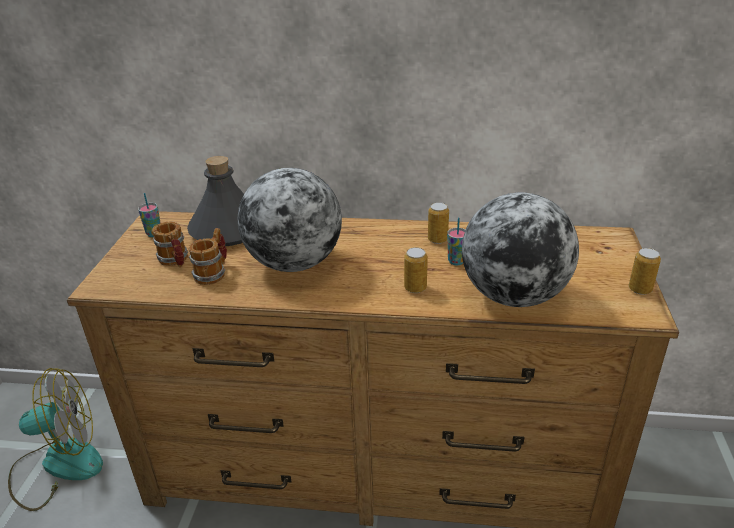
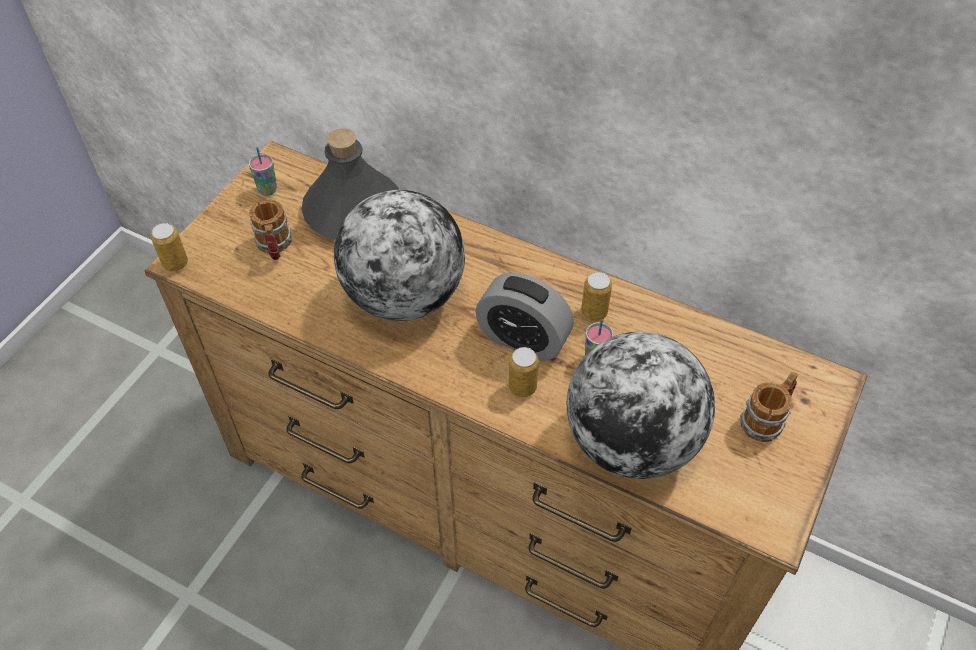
camera: 20 degrees right, 20 degrees up
(57, 465) = (158, 374): fan -> none
(213, 273) = (308, 281): mug -> mug (766, 419)
(398, 264) = (523, 339): none -> alarm clock
(640, 289) = (795, 487): can -> can (175, 263)

